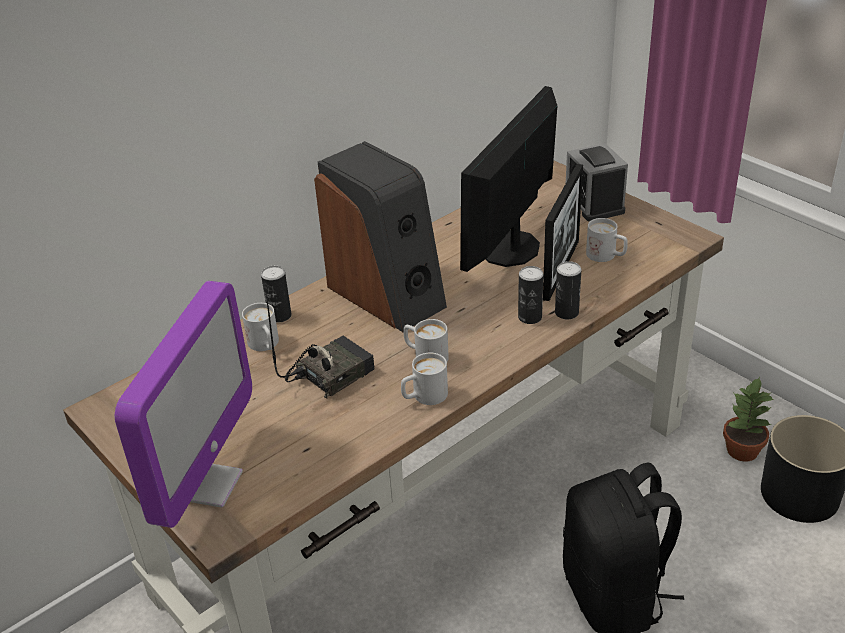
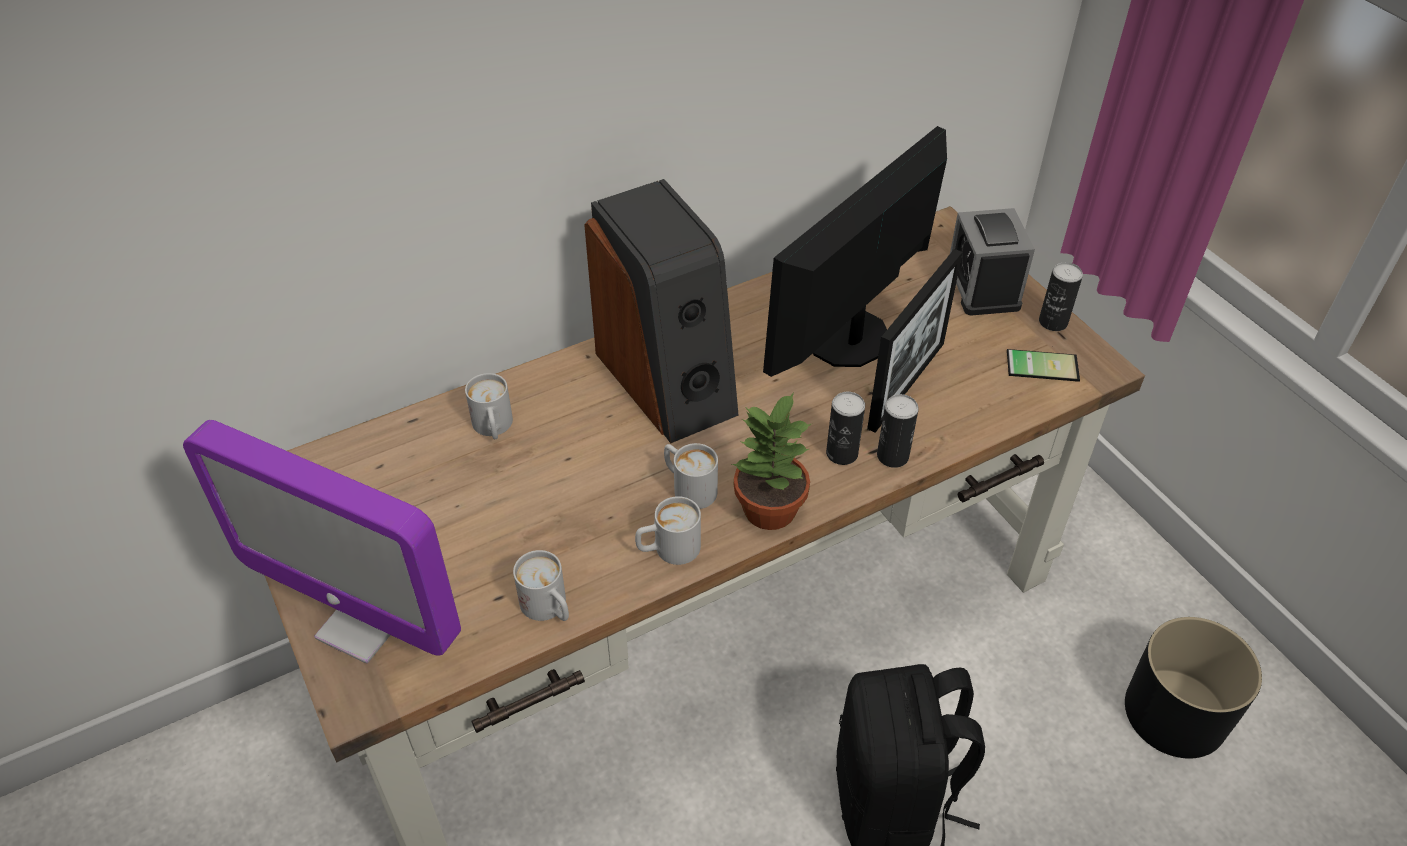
camera: 10 degrees right, 10 degrees up
(207, 485) = (363, 623): monitor -> monitor turned 90 degrees clockwise
(279, 316) = (524, 386): can -> can (1053, 322)
(329, 373) = (560, 488): radio -> none
(606, 256) = (973, 376): white mug -> white mug (549, 608)
(651, 241) = (1042, 363): none -> phone
(741, 451) = (1116, 634): potted plant -> potted plant (768, 510)

